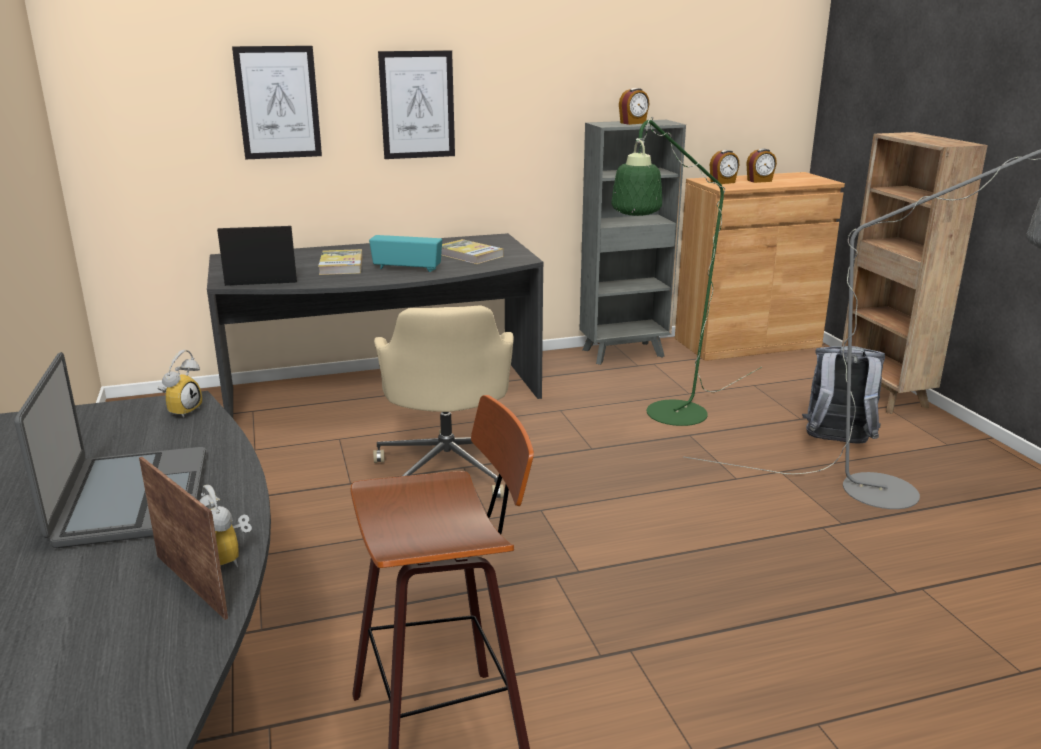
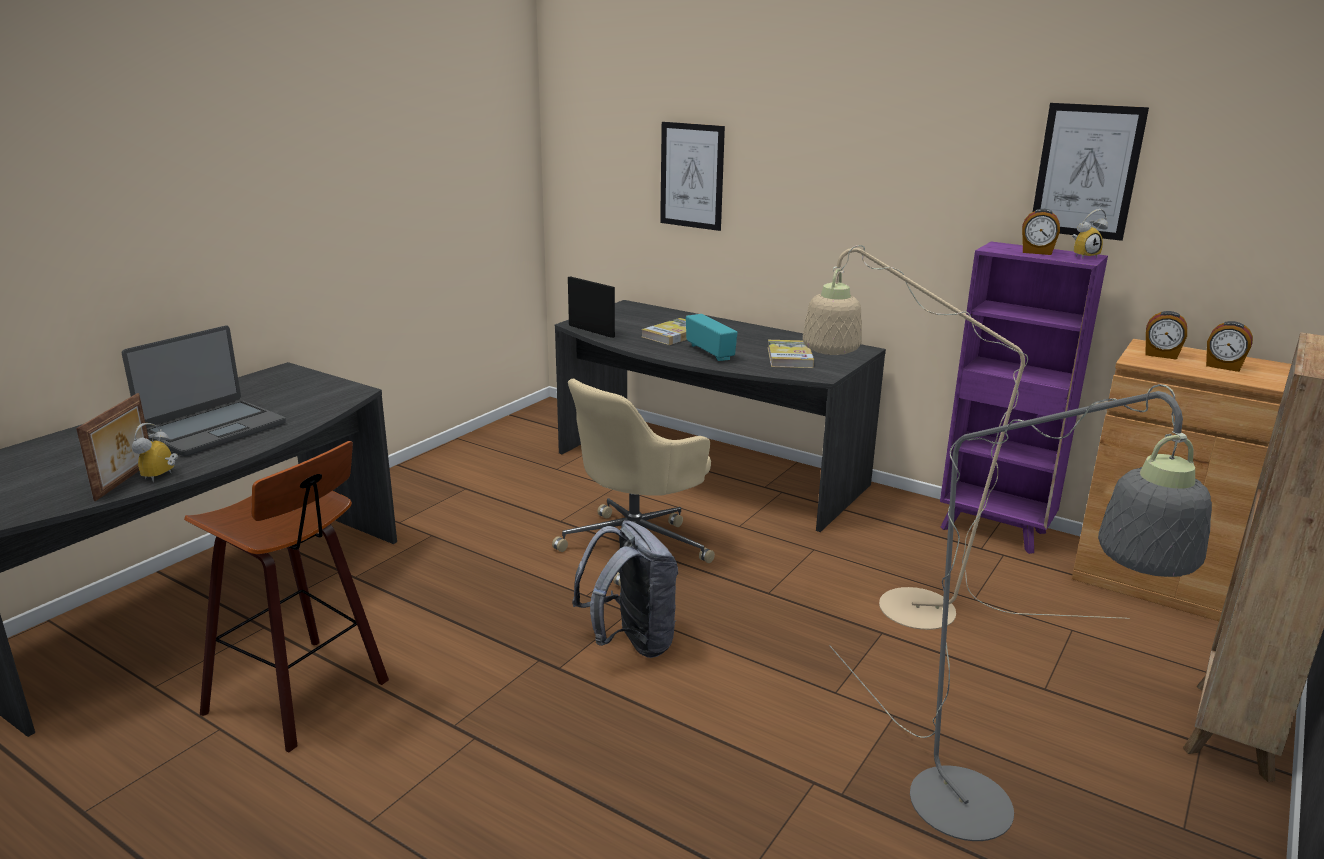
camera: 50 degrees right, 0 degrees up
(182, 410) = (342, 395): alarm clock -> alarm clock (1083, 256)
(417, 105) = (811, 194): picture -> picture (1086, 171)
(624, 353) = (995, 531): grey bookcase -> purple bookcase
(667, 418) = (896, 607): green floor lamp -> beige floor lamp
(836, 443) = (1028, 734): grey backpack -> grey backpack (631, 643)

